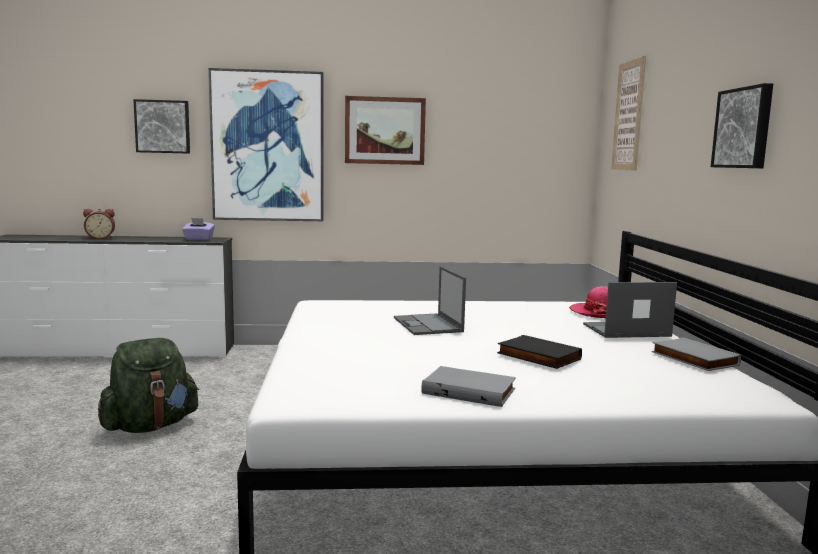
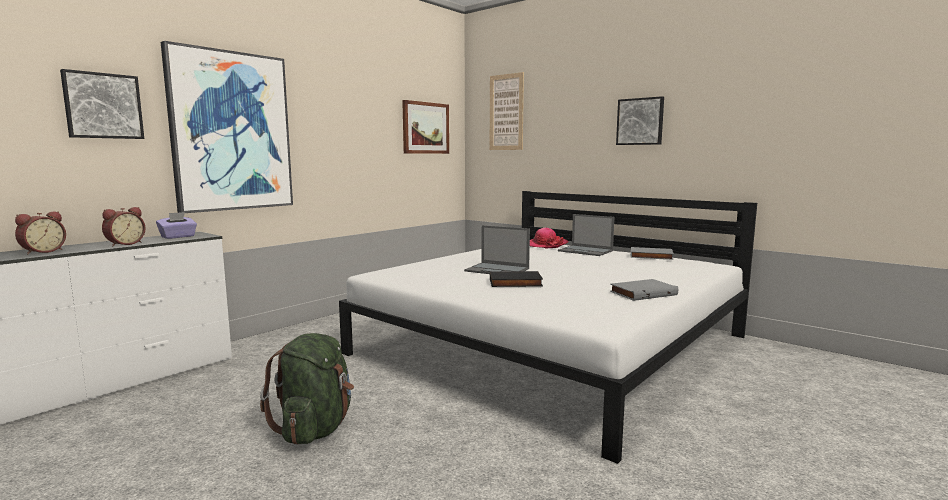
camera: 45 degrees left, 0 degrees up
(151, 240) = (124, 244): none -> alarm clock
(384, 131) = (333, 118): picture -> picture (425, 128)
(537, 356) = (607, 270): black book -> black book (515, 283)
(625, 330) = (586, 251): laptop -> laptop turned 90 degrees counterclockwise

